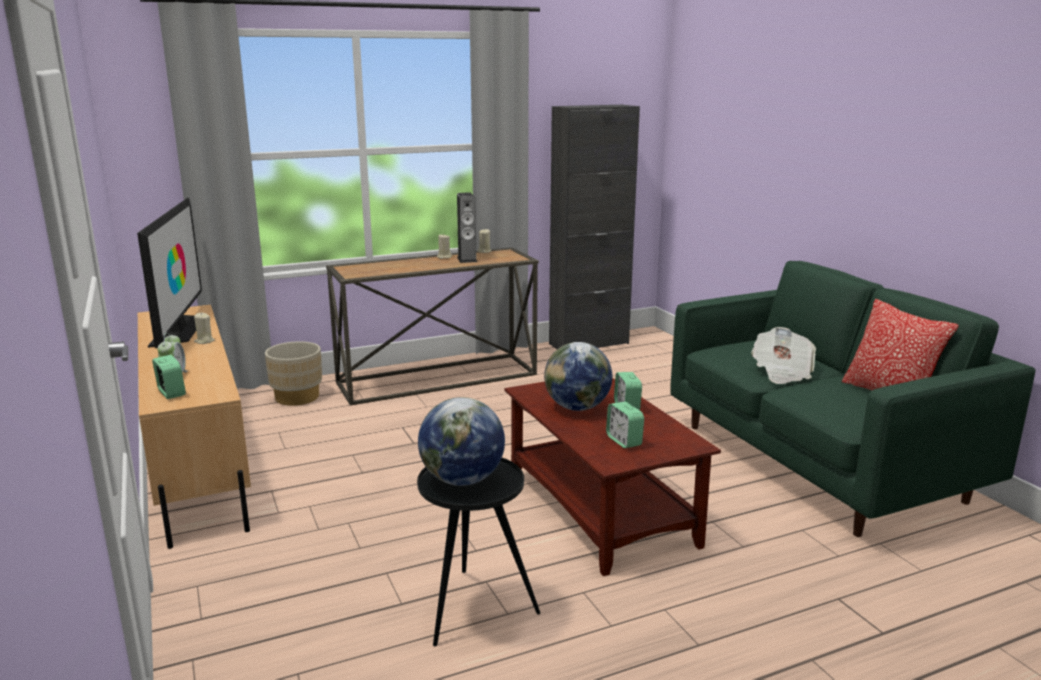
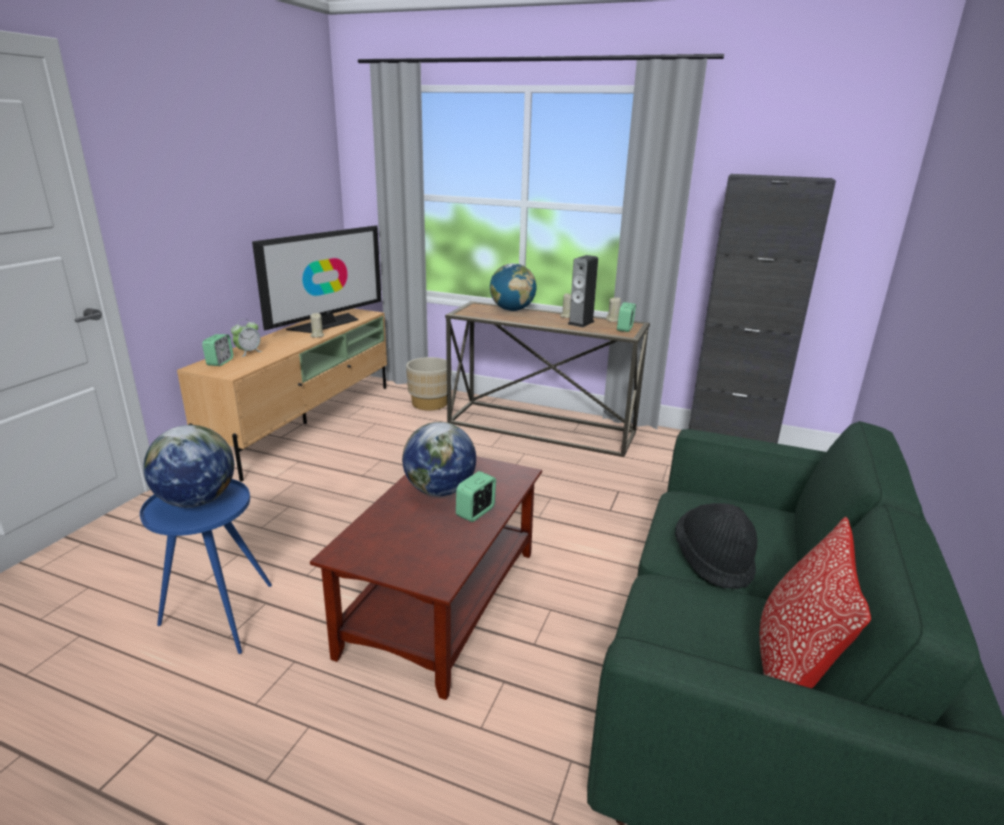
camera: 45 degrees right, 5 degrees up
(387, 263) = (512, 310): none -> globe
(473, 610) = (219, 618): black side table -> blue side table
(624, 441) = (397, 541): alarm clock -> alarm clock (625, 329)
(781, 372) = (713, 561): newspaper -> black hat

